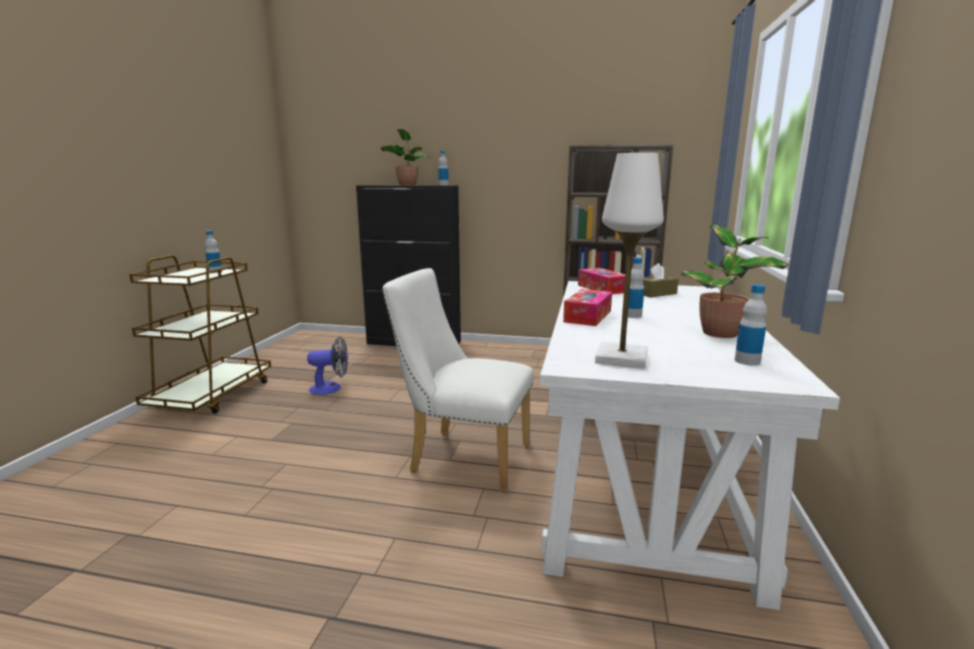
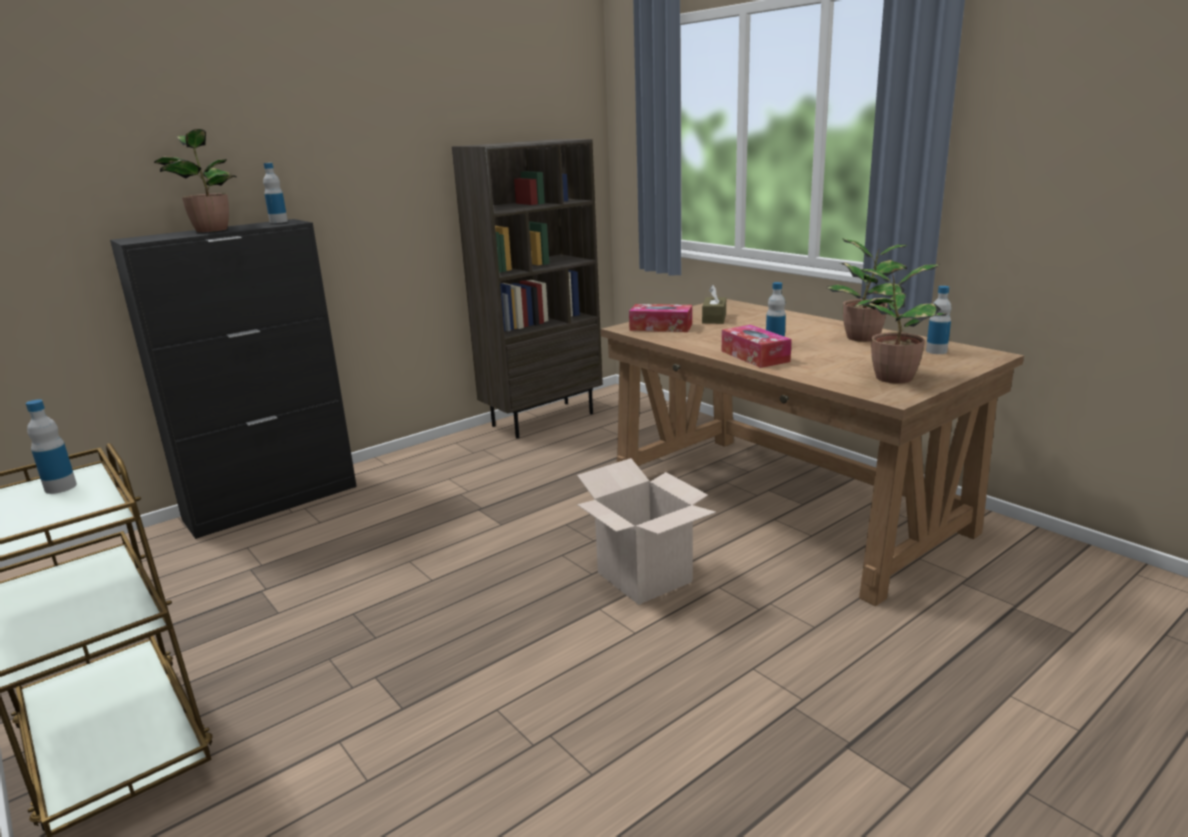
camera: 50 degrees left, 5 degrees up
(331, 388) = (310, 613): fan -> none
(462, 457) = (644, 577): white chair -> cardboard box
(621, 358) = (891, 378): white table lamp -> potted plant
(640, 476) = (784, 505): white desk -> brown desk

